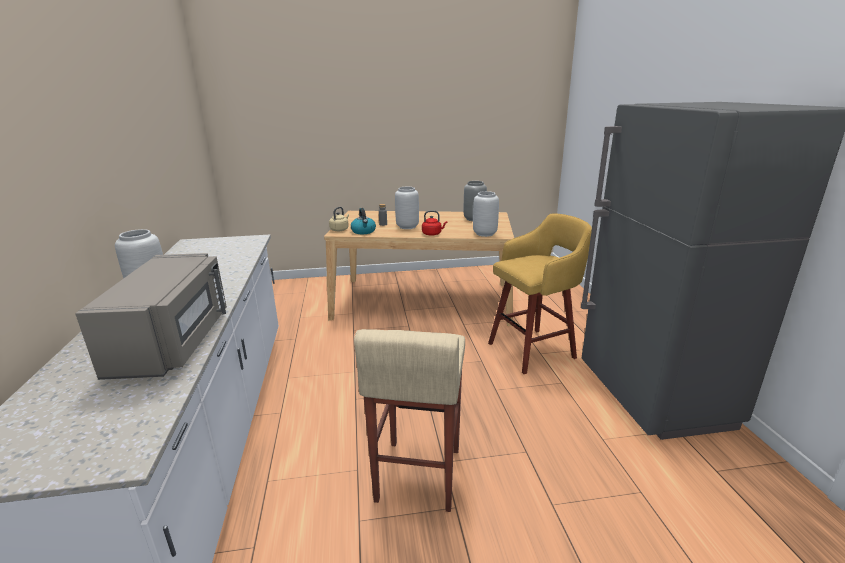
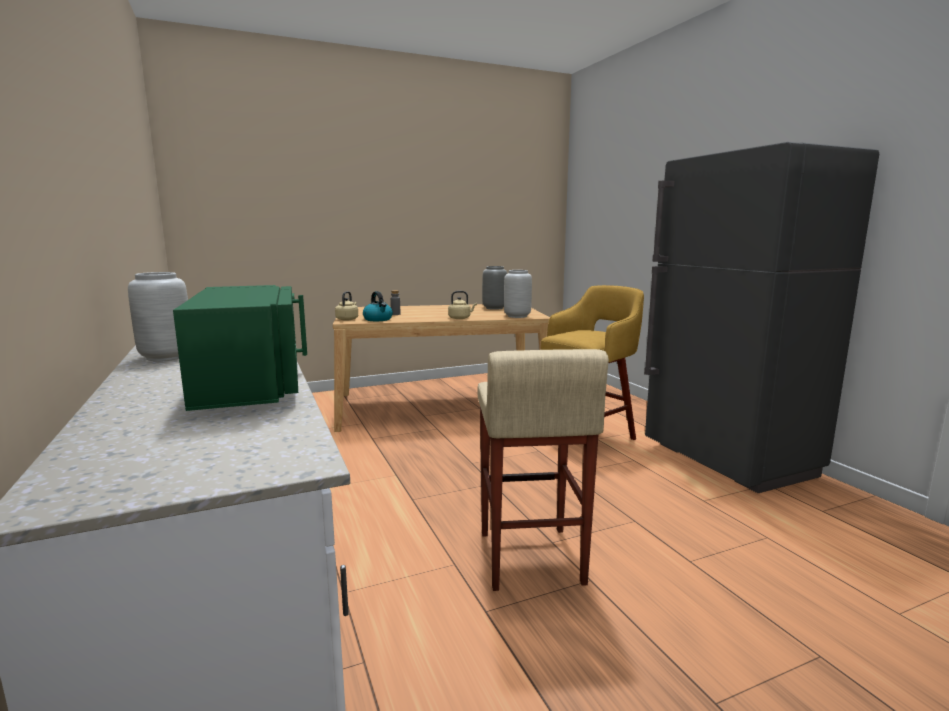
camera: 15 degrees left, 10 degrees down
(174, 342) = (252, 385): grey microwave -> green microwave
(407, 227) = (426, 315): grey vase -> none
(433, 234) = (460, 318): red kettle -> beige kettle

